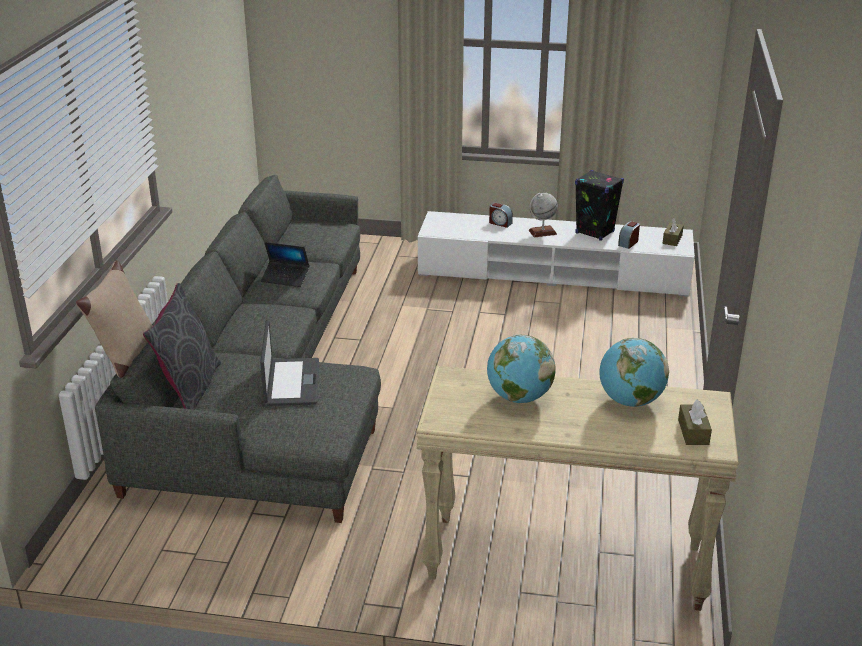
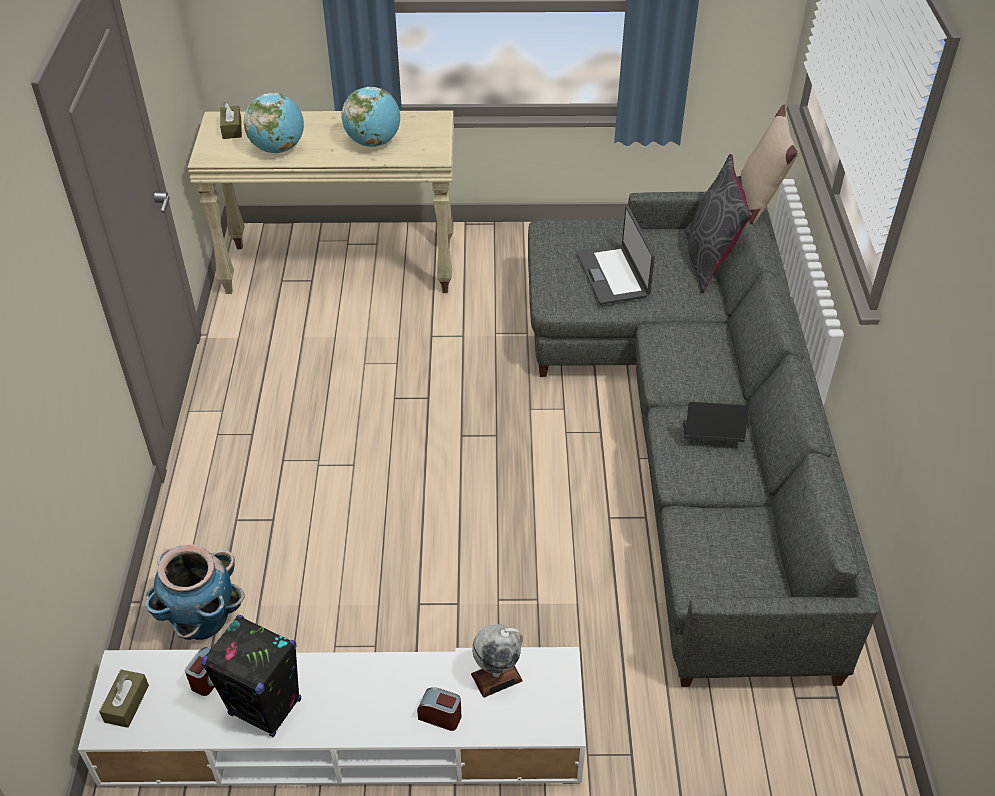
camera: 170 degrees right, 15 degrees up
(542, 232) = (361, 693): globe -> globe (496, 677)
(647, 319) = (203, 622): none -> planter

